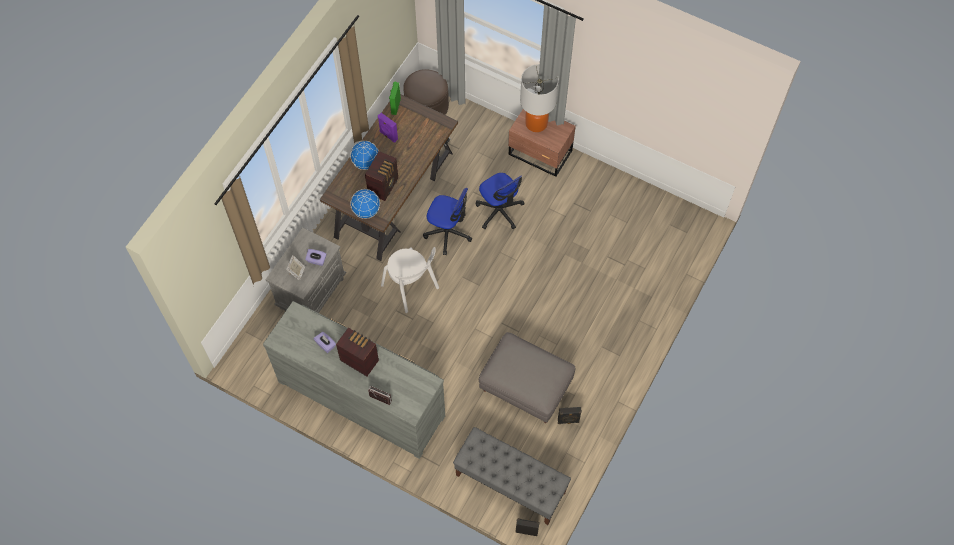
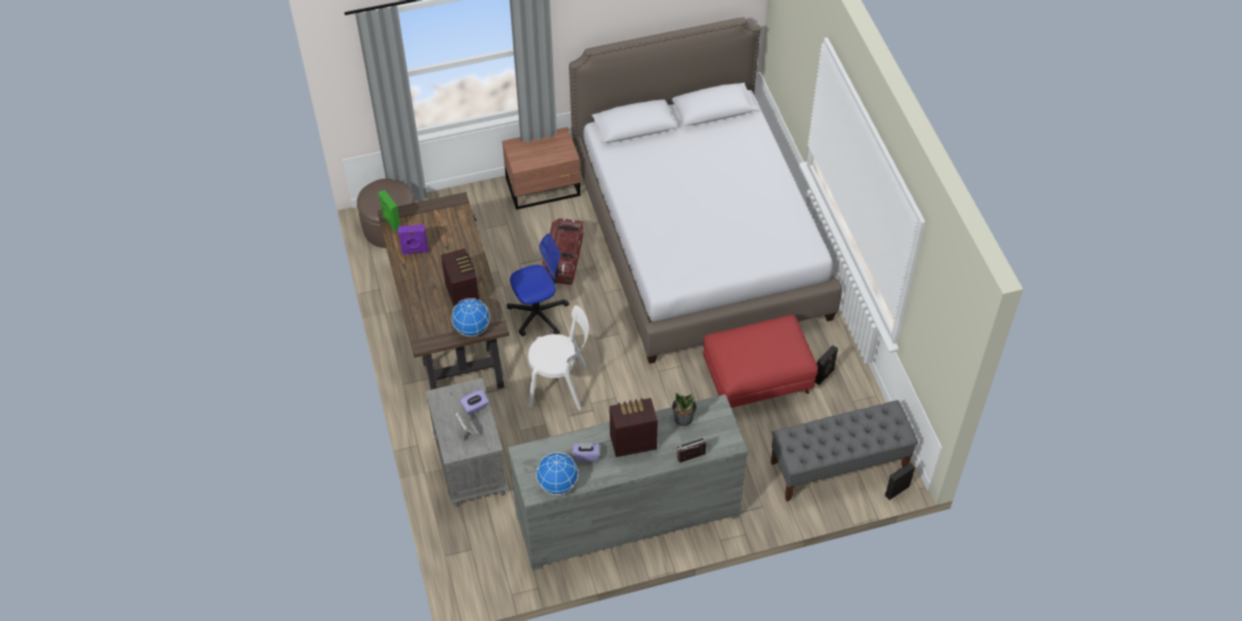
camera: 45 degrees left, 10 degrees down
(366, 162) = (421, 289): globe -> globe (557, 484)
(402, 372) = (683, 418): none -> potted plant
(499, 211) = (564, 260): office chair -> storage box
(526, 386) = (757, 379): grey ottoman -> red ottoman
(536, 123) = (531, 150): table lamp -> none
(594, 267) = (699, 240): none -> bed

